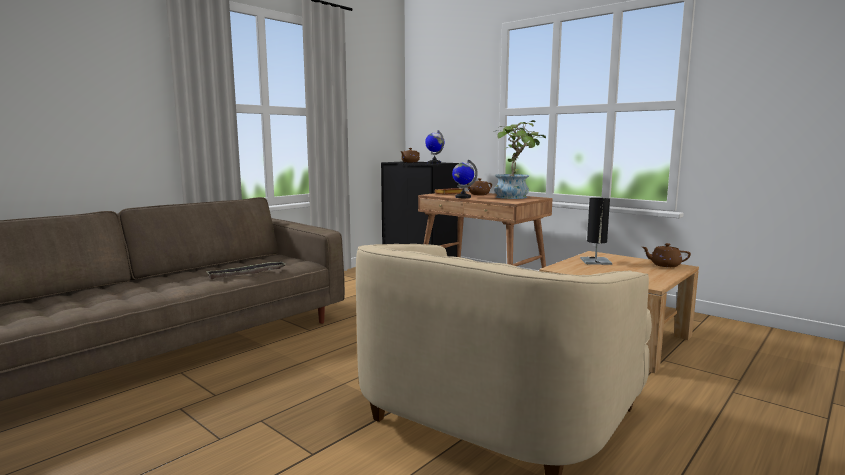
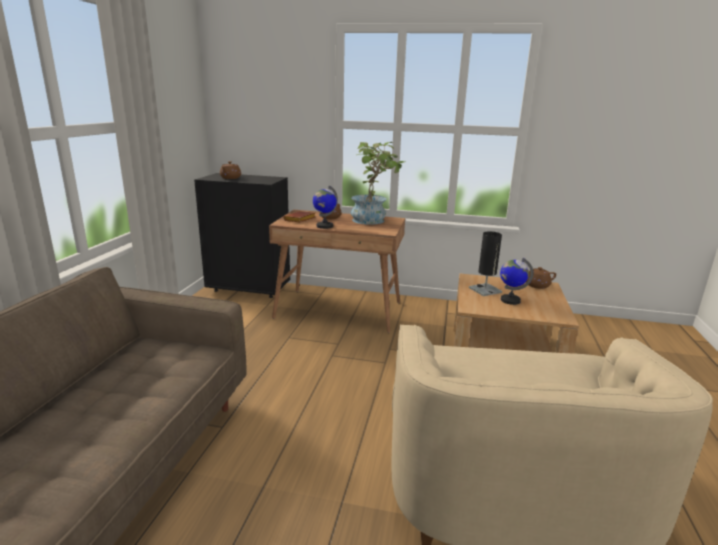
camera: 30 degrees left, 10 degrees up
(247, 273) = (155, 395): tray -> none
(434, 163) = (266, 181): globe -> globe (510, 300)

